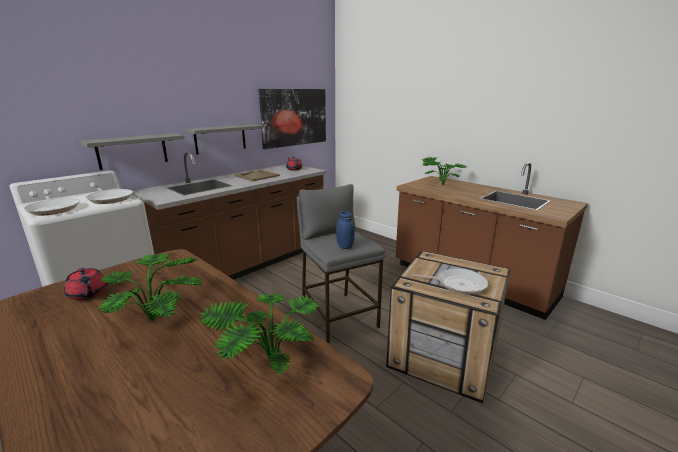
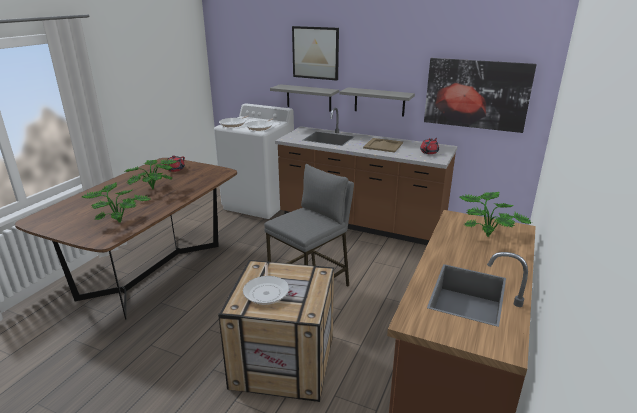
camera: 70 degrees right, 5 degrees up
(132, 90) = (315, 53): none -> picture
(345, 246) = (290, 223): blue jar -> none

